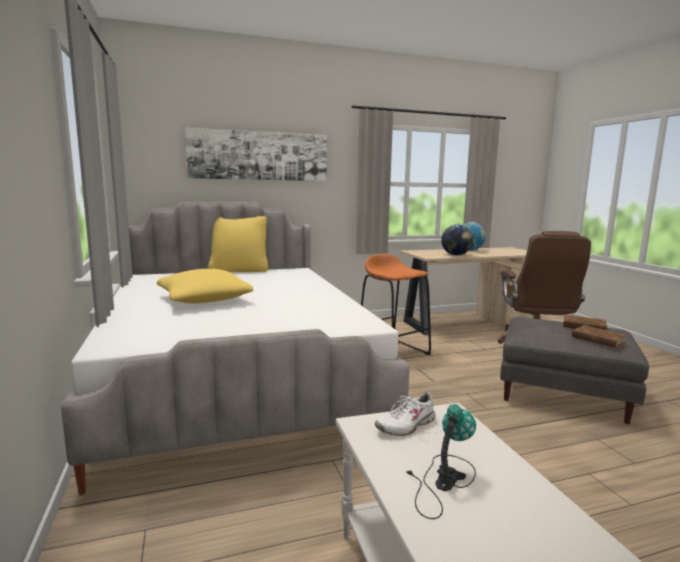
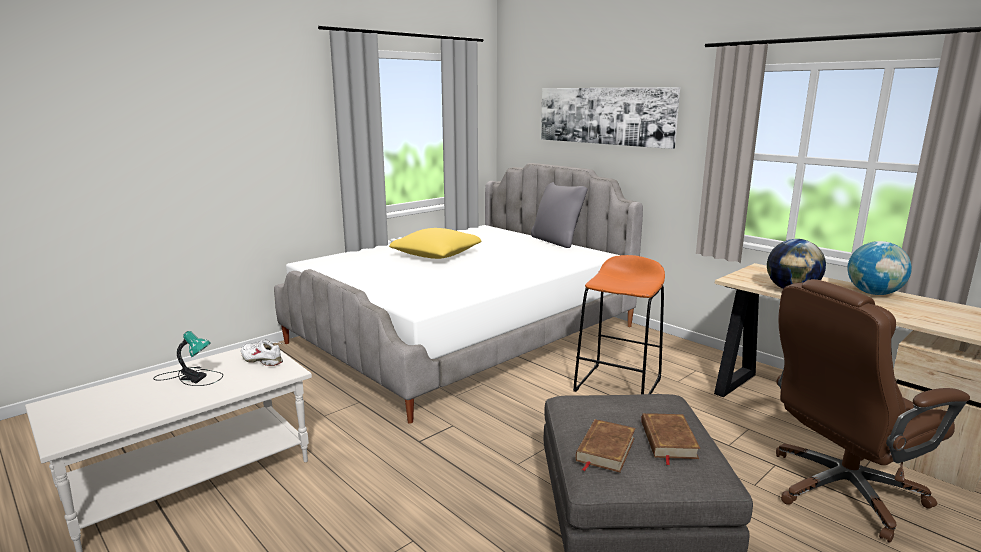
camera: 65 degrees right, 5 degrees up
(239, 270) = (557, 241): yellow pillow -> grey pillow

